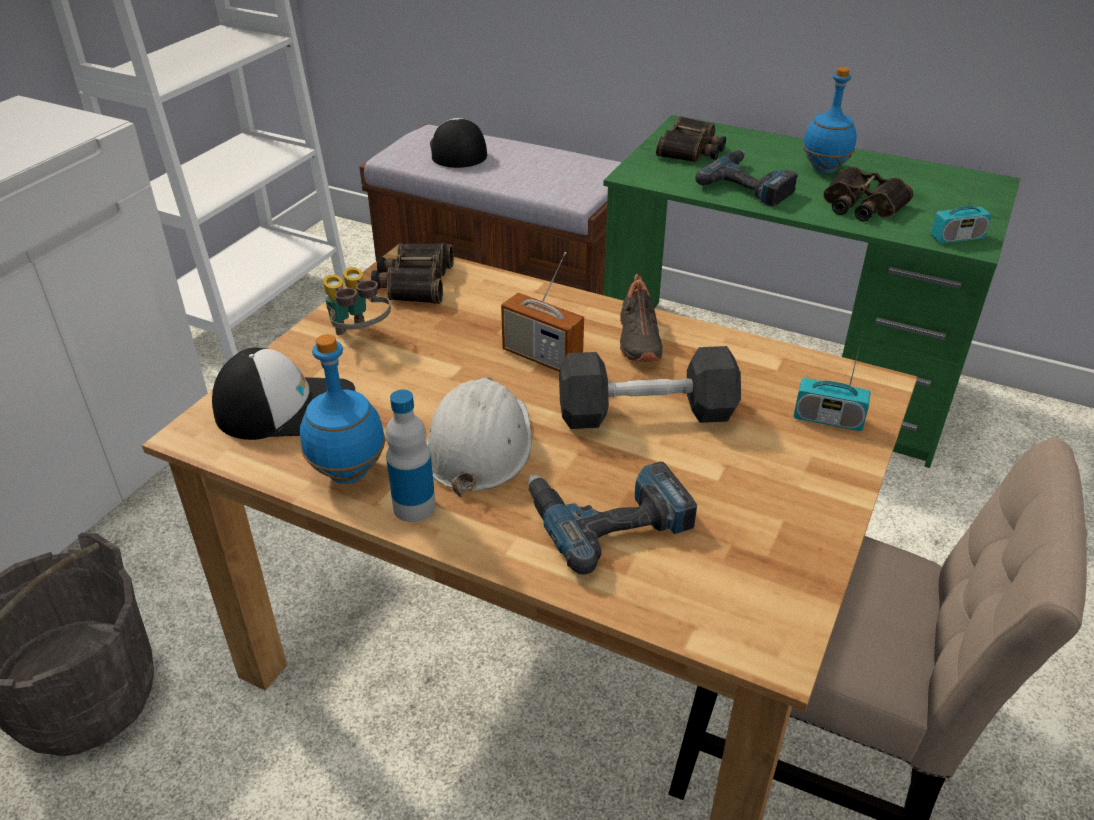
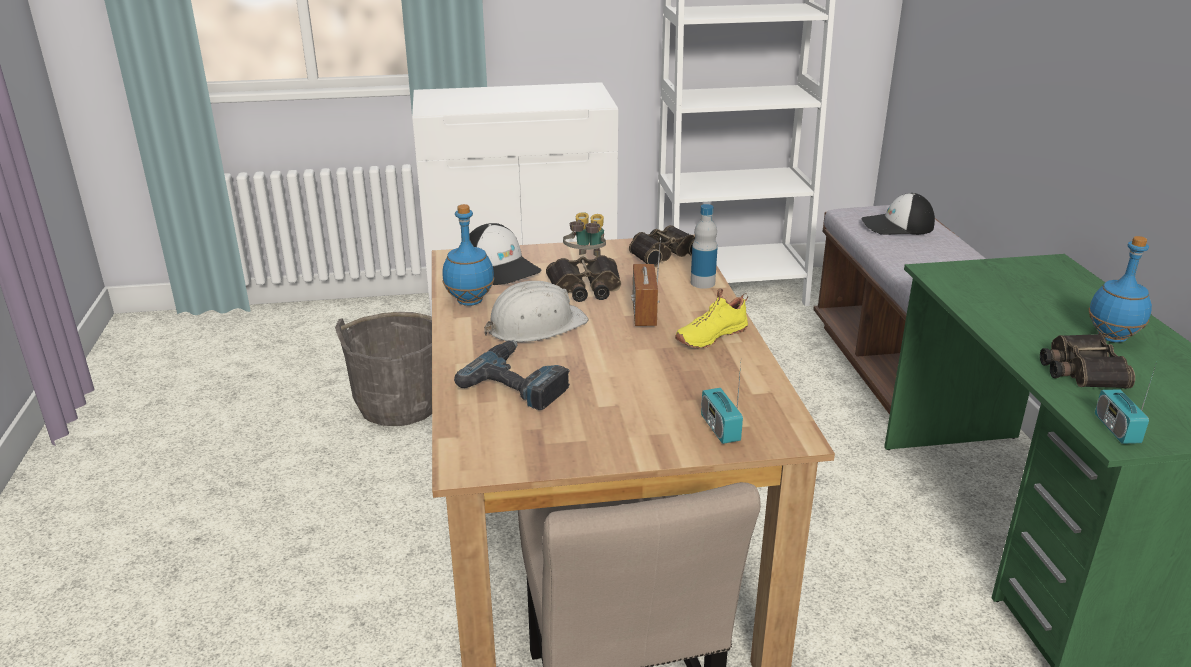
camera: 55 degrees right, 10 degrees down
(414, 507) = (464, 327): bottle -> bottle (702, 283)
(457, 151) = (897, 226): cap -> cap turned 135 degrees counterclockwise
(637, 339) = (710, 335): black shoe -> yellow shoe
(646, 413) = (634, 363): grey dumbbell -> none
(691, 150) = (1020, 278): binoculars -> binoculars (585, 288)
(749, 185) = (1012, 315): power drill -> none
(957, 237) = (1116, 429): radio -> radio turned 45 degrees clockwise

